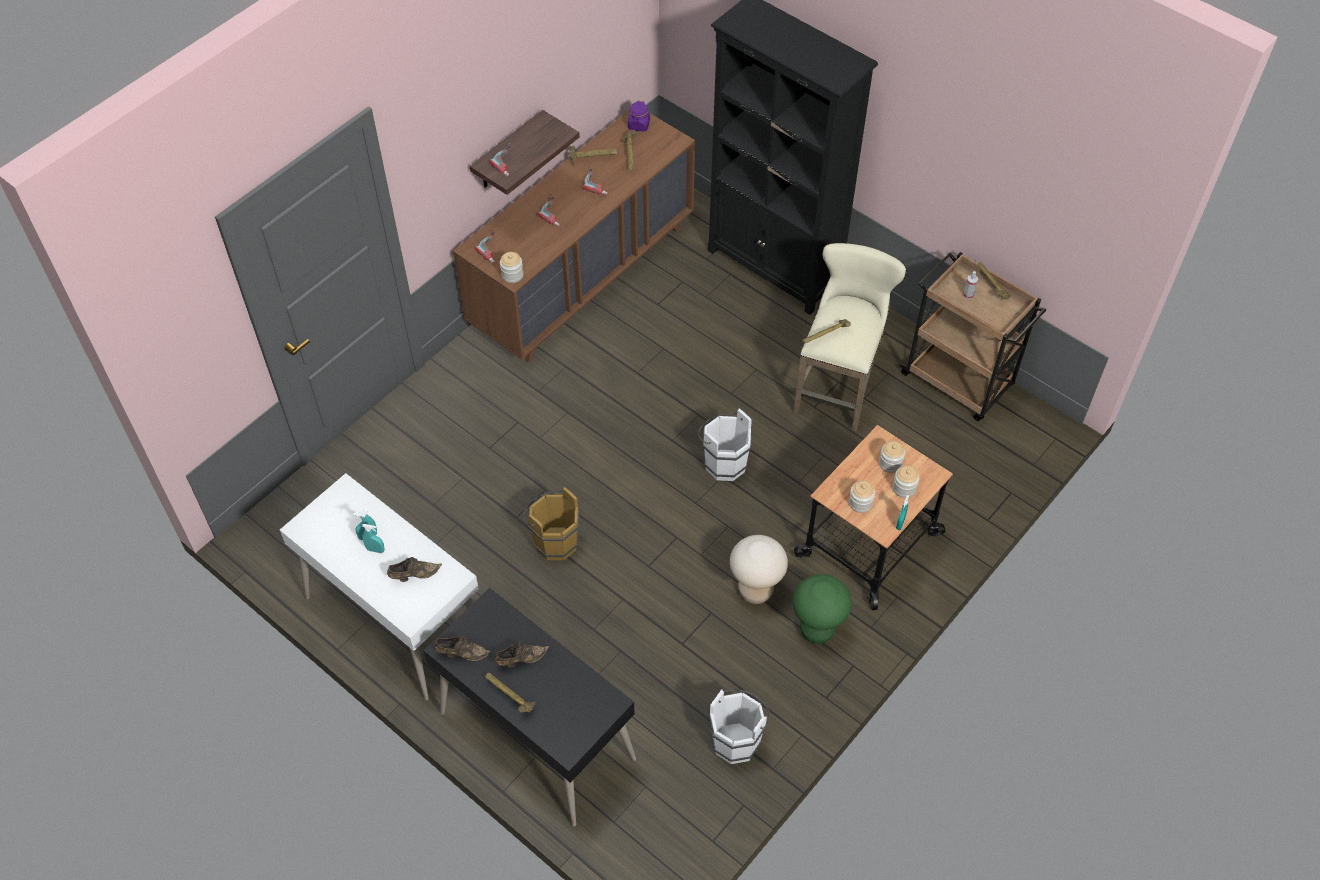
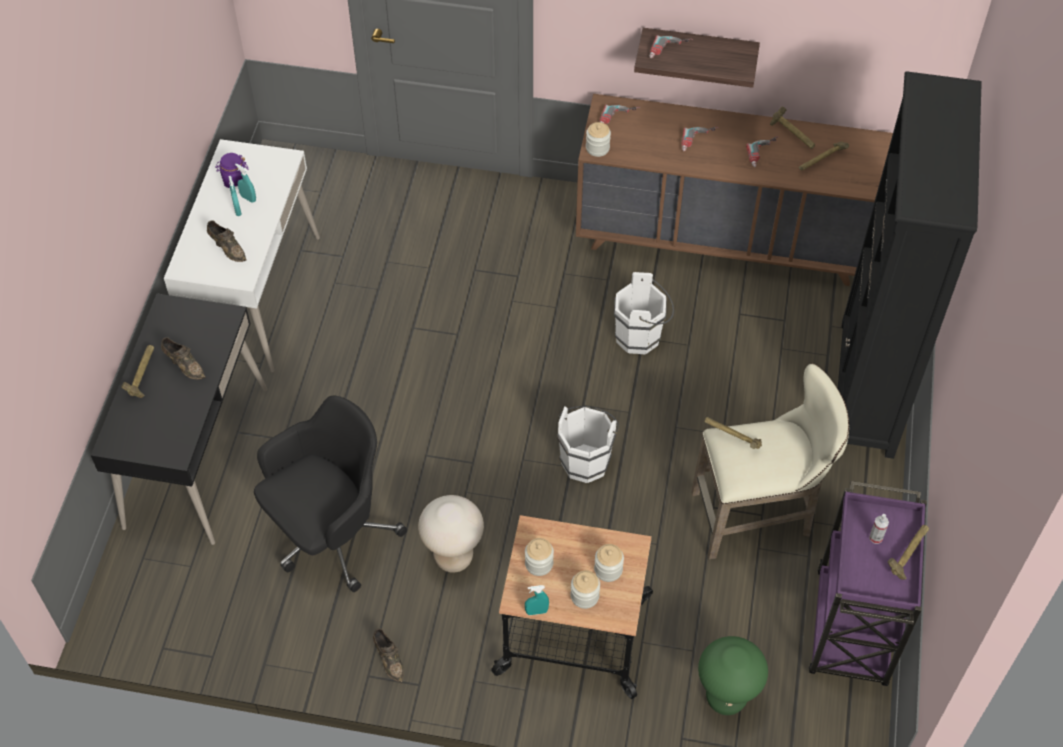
camera: 60 degrees right, 0 degrees up
(461, 653) = (167, 321): brown shoe -> brown shoe (389, 659)
(554, 540) = (406, 368): brown bucket -> none
(639, 125) = (869, 149): purple jar -> purple jar (234, 179)
(680, 667) = (331, 534): none -> black office chair
(737, 739) = (279, 619): white bucket -> white bucket (641, 337)
(816, 630) = (441, 632): green stool -> green stool (726, 698)
(959, 381) = (851, 630): brown cart -> purple cart

